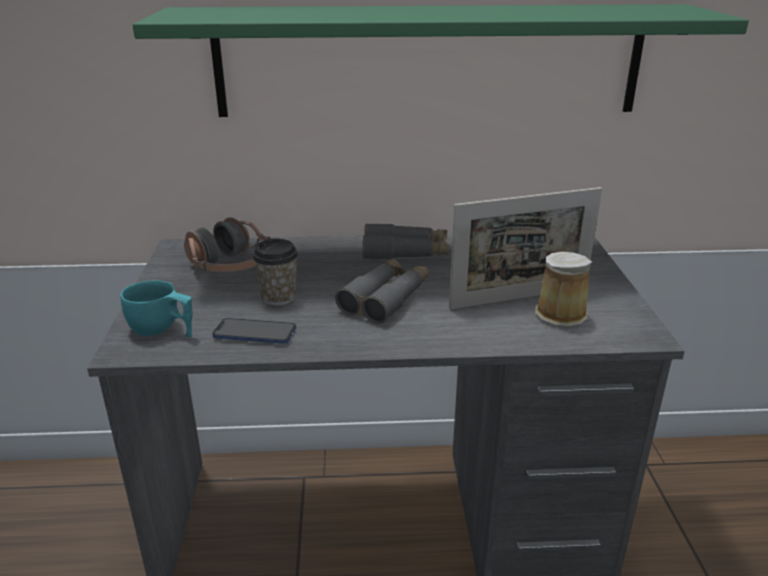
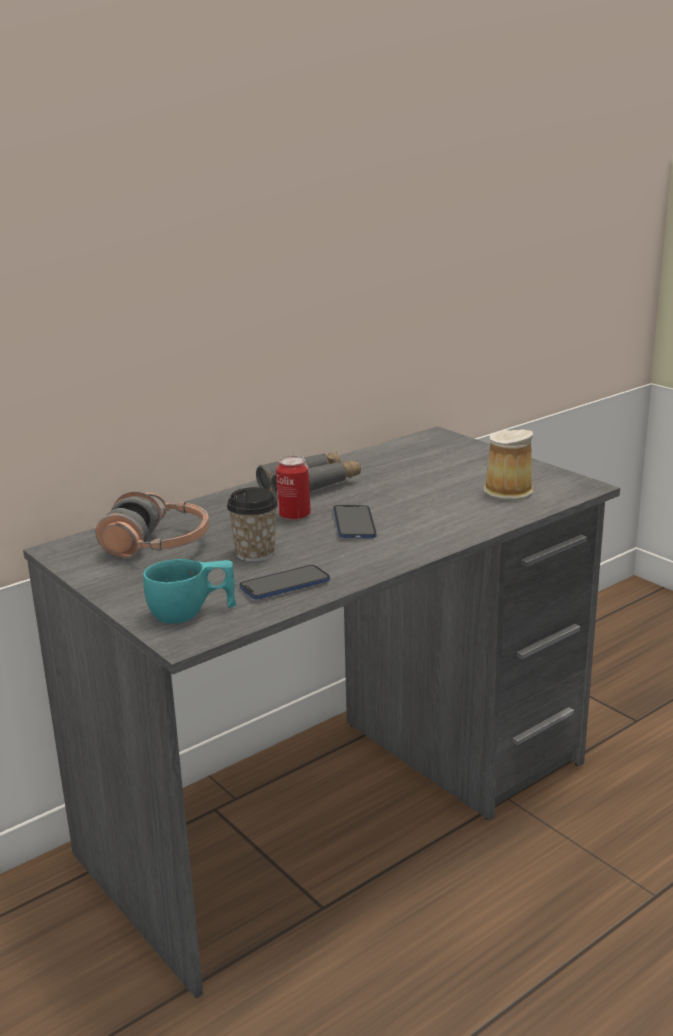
camera: 35 degrees left, 5 degrees down
(355, 274) = (294, 515): none -> can
(386, 298) = (354, 524): grey binoculars -> phone
(429, 61) = (284, 279): green shelf -> none
(519, 298) = (460, 490): picture frame -> none

